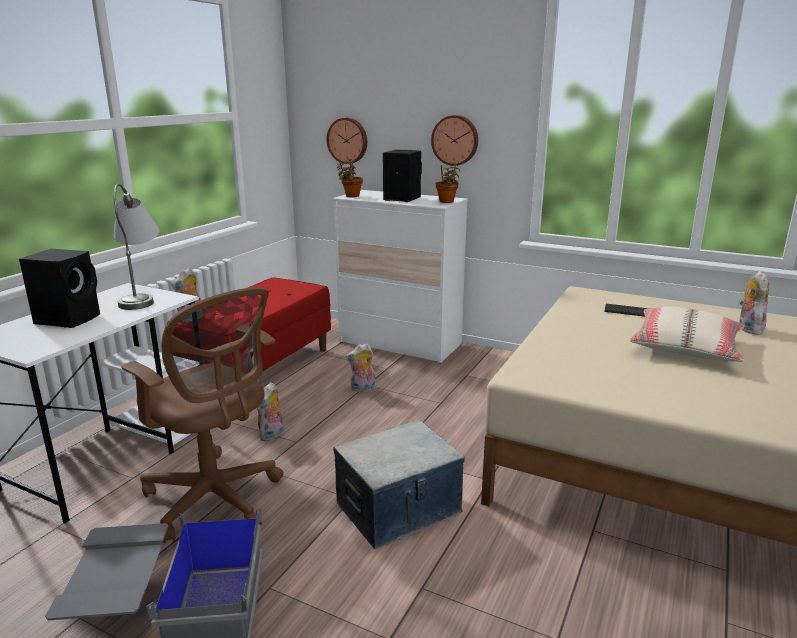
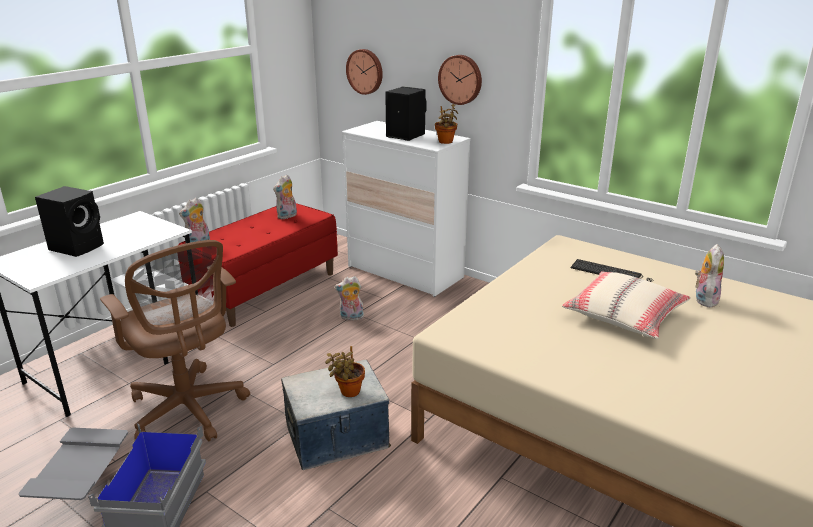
camera: 10 degrees right, 5 degrees up
(142, 297) = (145, 227): grey table lamp -> none
(272, 435) = (255, 356): plush toy -> plush toy (287, 216)
(351, 196) = (359, 130): potted plant -> potted plant (348, 392)

